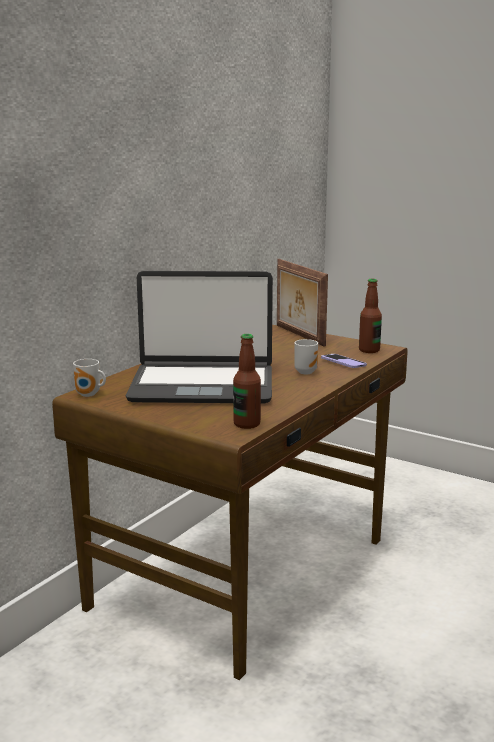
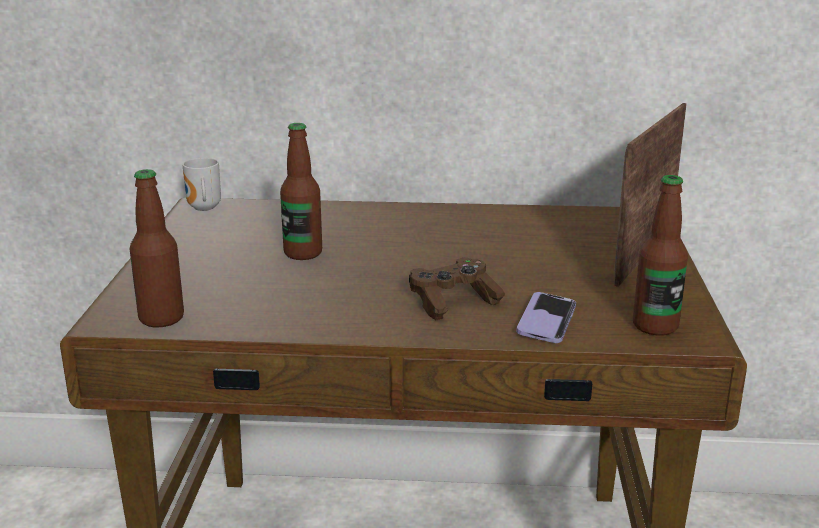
camera: 60 degrees right, 5 degrees up
(202, 385) = (303, 253): laptop -> bottle
(305, 371) = (453, 302): mug -> brown game controller

